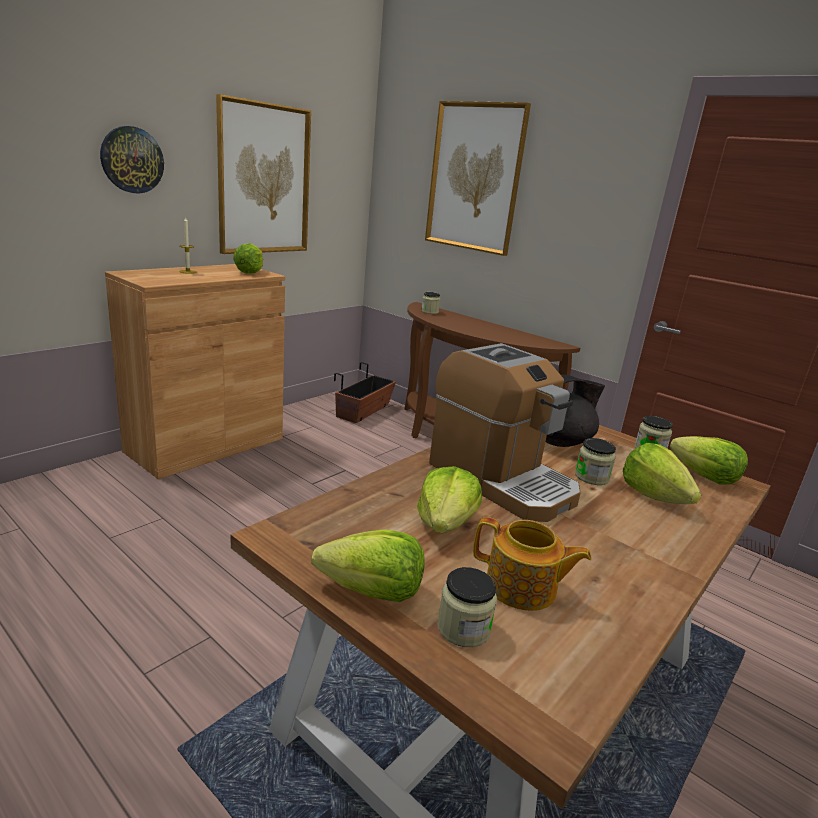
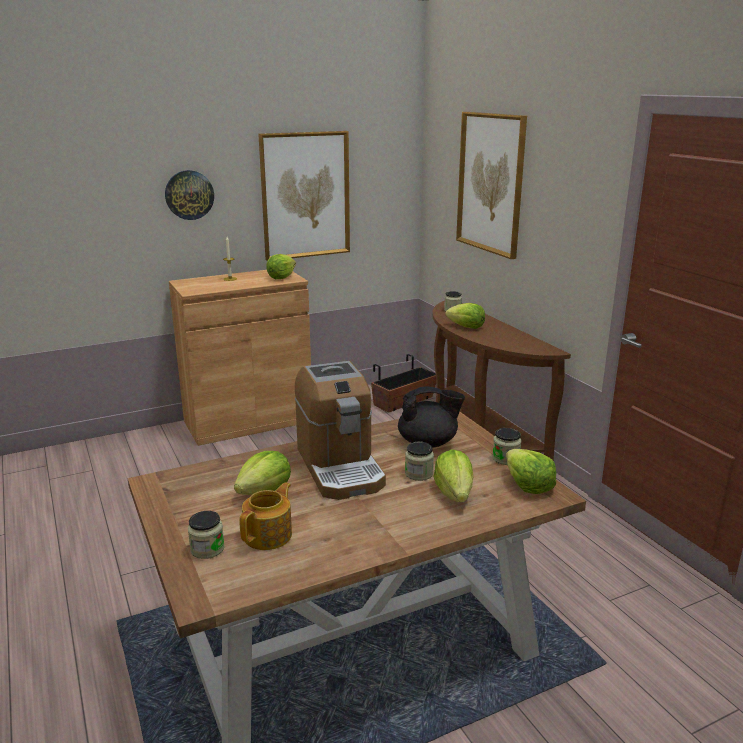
camera: 25 degrees right, 0 degrees up
(372, 592) = (175, 521): lettuce -> lettuce (466, 327)
(522, 588) = (269, 535): teapot -> teapot turned 105 degrees counterclockwise

